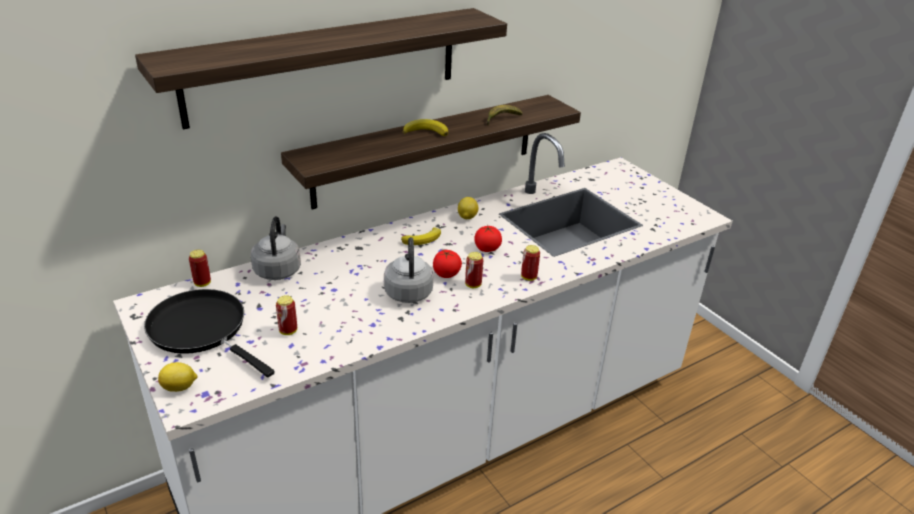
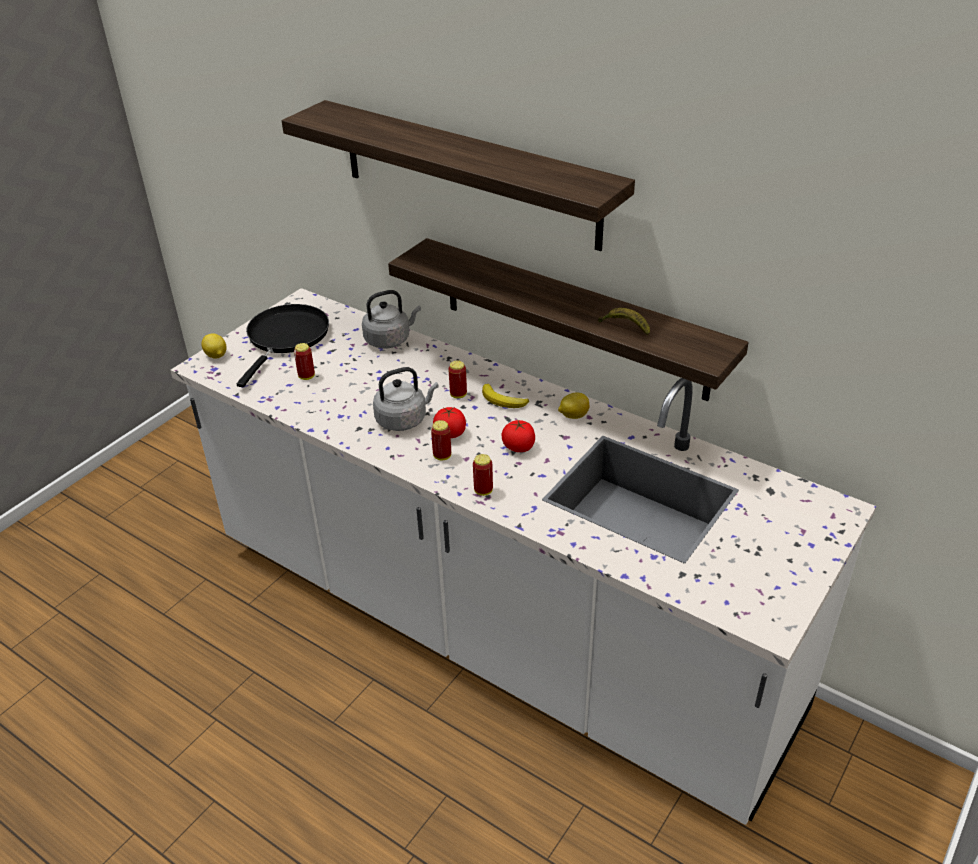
camera: 70 degrees right, 5 degrees up
(202, 283) = (346, 313): can -> can (458, 395)
(426, 131) = (541, 291): banana -> none

